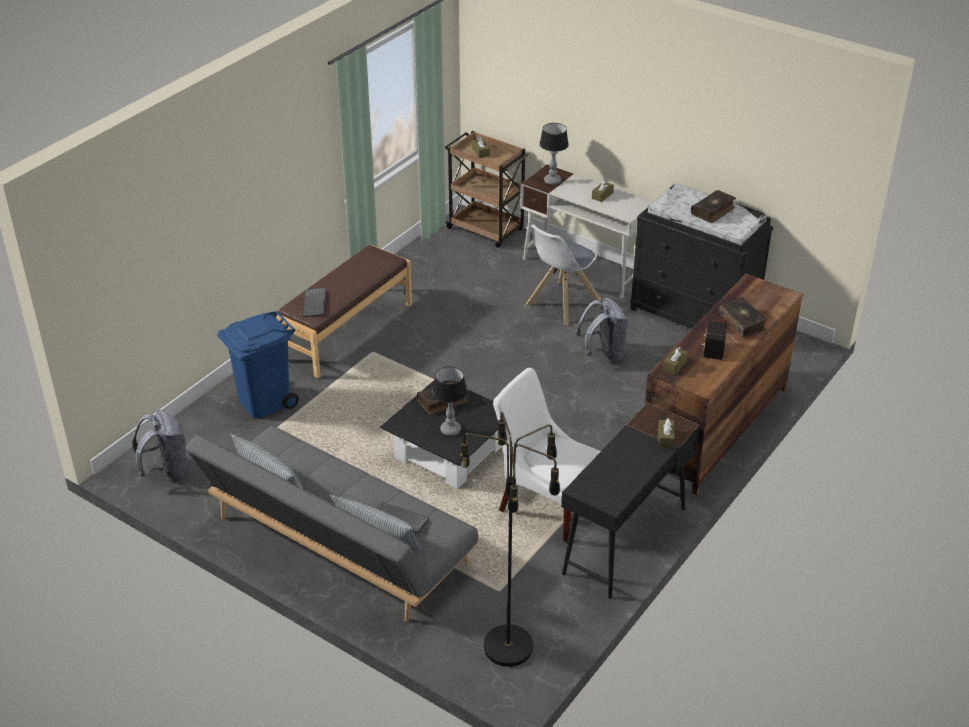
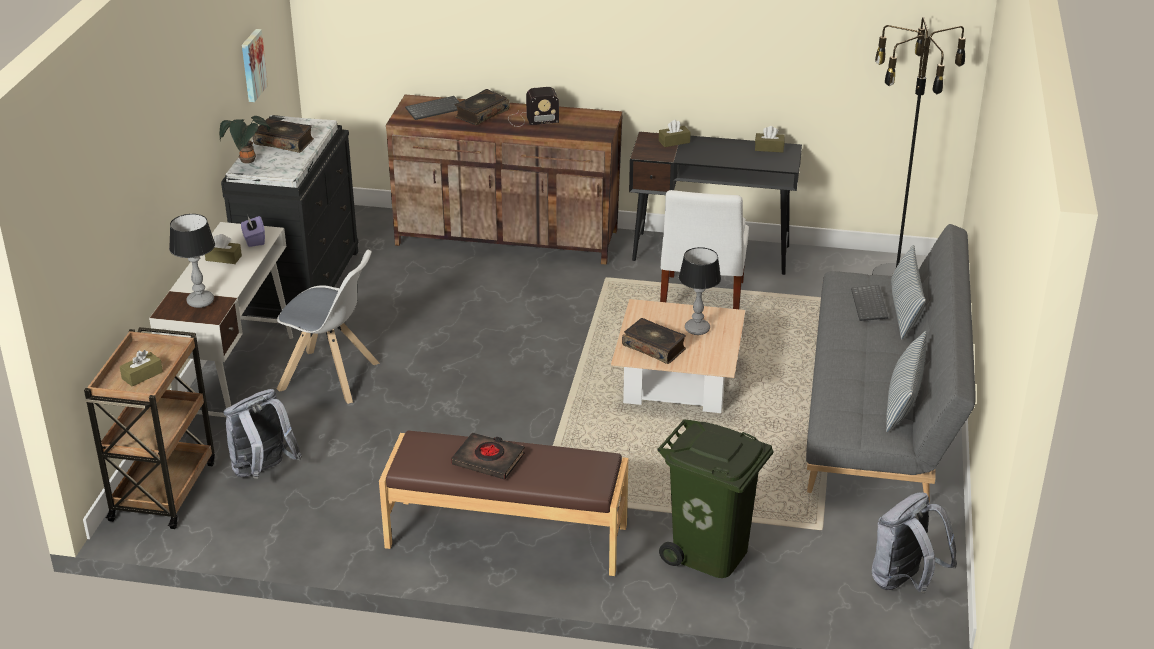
camera: 115 degrees left, 5 degrees down
(264, 401) = (709, 554): blue trash can -> green trash can
(315, 304) = (572, 470): keyboard -> keyboard (435, 109)
(351, 278) = (488, 460): none -> black book
(449, 452) = (678, 381): black coffee table -> beige coffee table
(603, 355) = (423, 325): grey backpack -> grey backpack (263, 472)
(620, 209) = (254, 240): none -> purple tissue box
(674, 365) = (585, 132): brown tissue box -> brown tissue box (769, 148)
(688, 193) = (248, 162): none -> potted plant
(762, 164) = (252, 65): none -> picture

